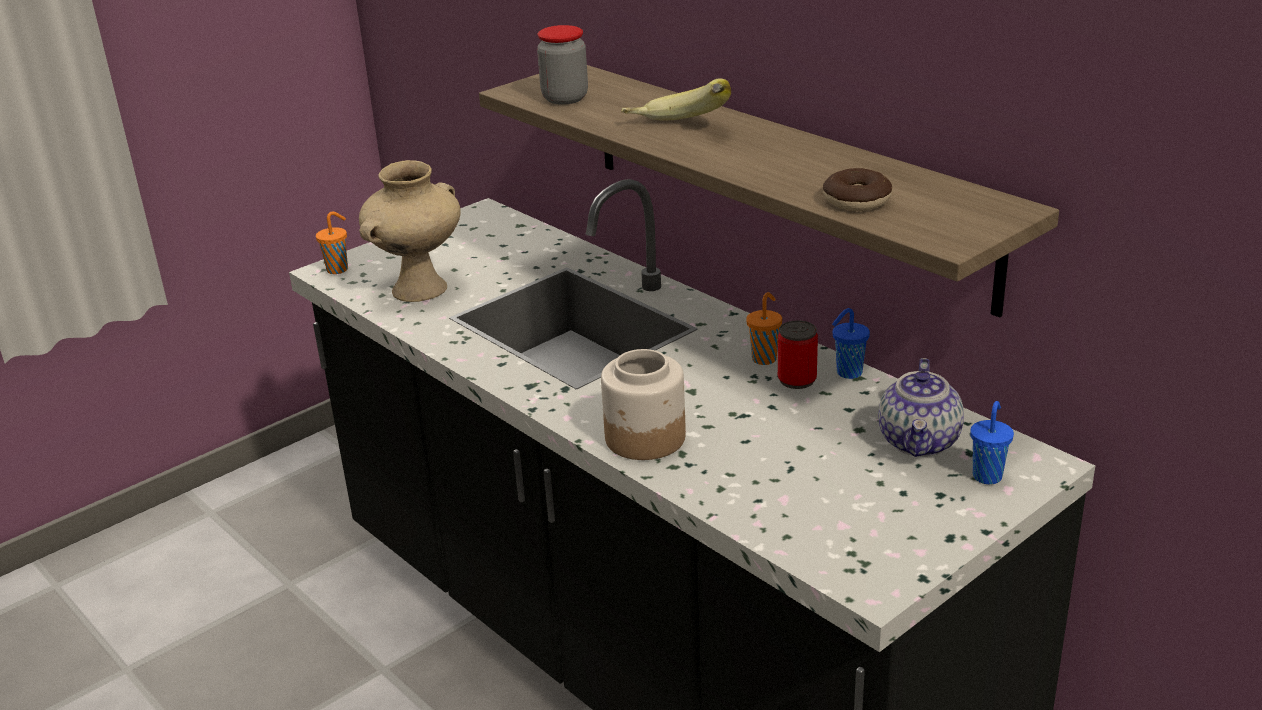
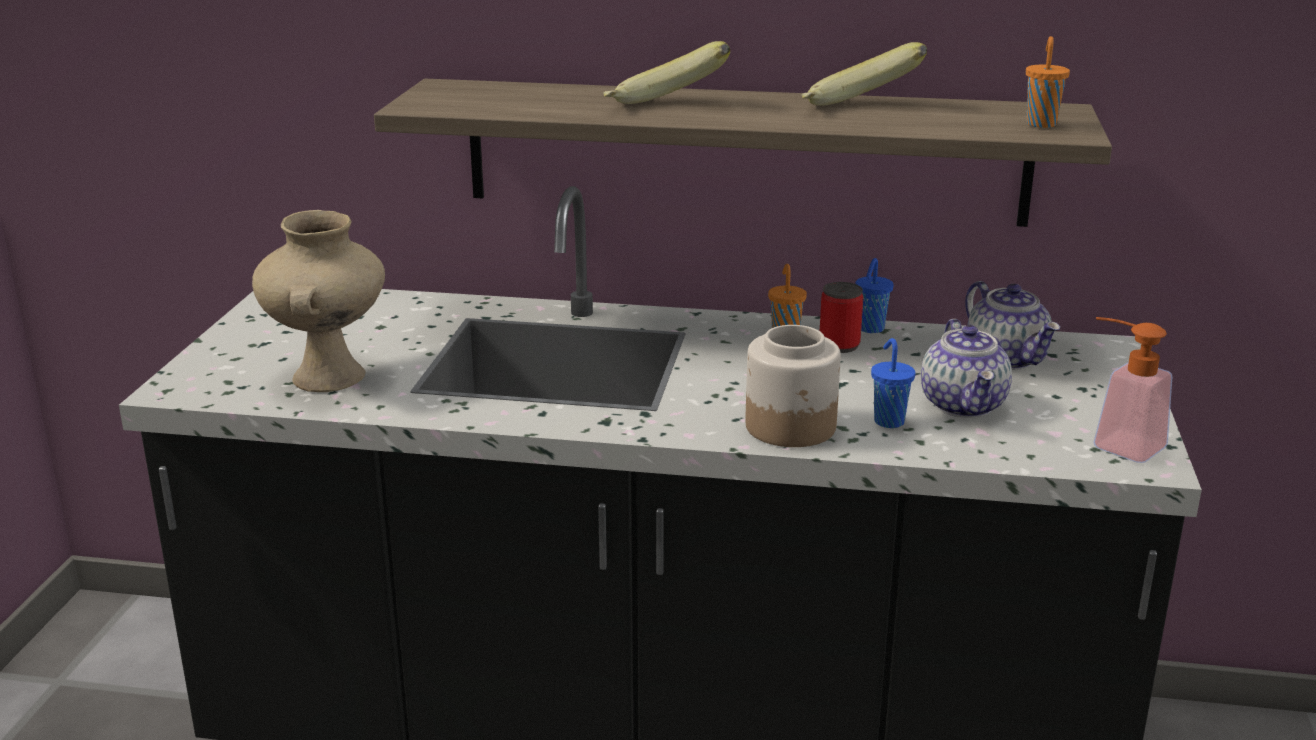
camera: 40 degrees left, 5 degrees down
(338, 269) = (187, 385): orange cup -> orange cup (1041, 124)
(565, 98) = (489, 104): jar -> none
(808, 471) = (964, 405): none -> teapot
(824, 166) = (859, 109): none -> banana
(856, 201) = (942, 124): donut -> none
(878, 556) = (1117, 444): none -> soap dispenser
(987, 475) = (1090, 365): blue cup -> blue cup (888, 421)

